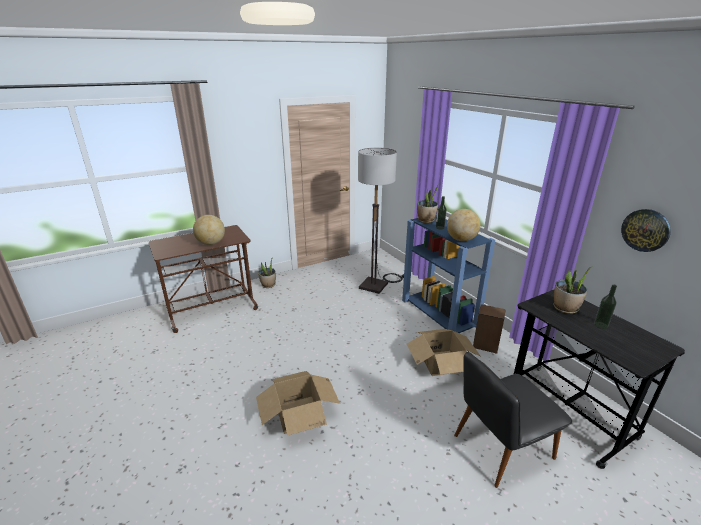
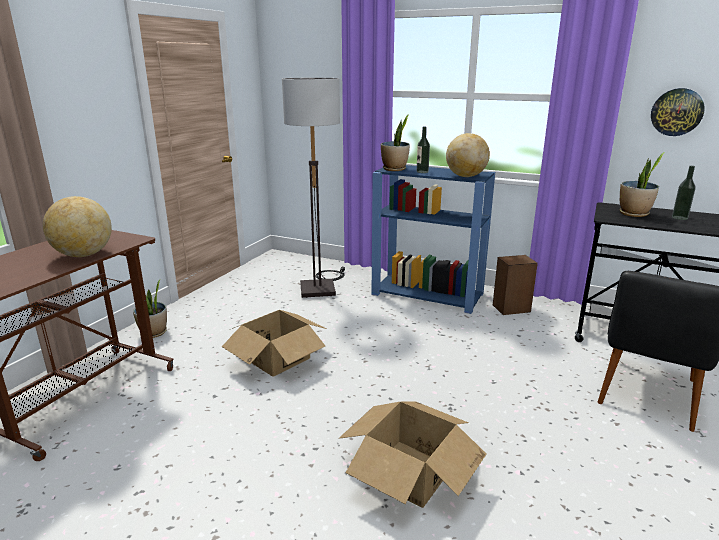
camera: 35 degrees left, 5 degrees down
(440, 363) = (493, 340): cardboard box -> cardboard box (277, 358)

